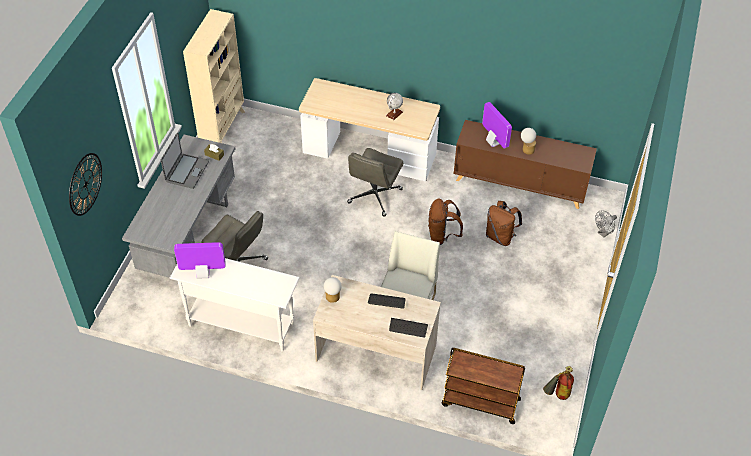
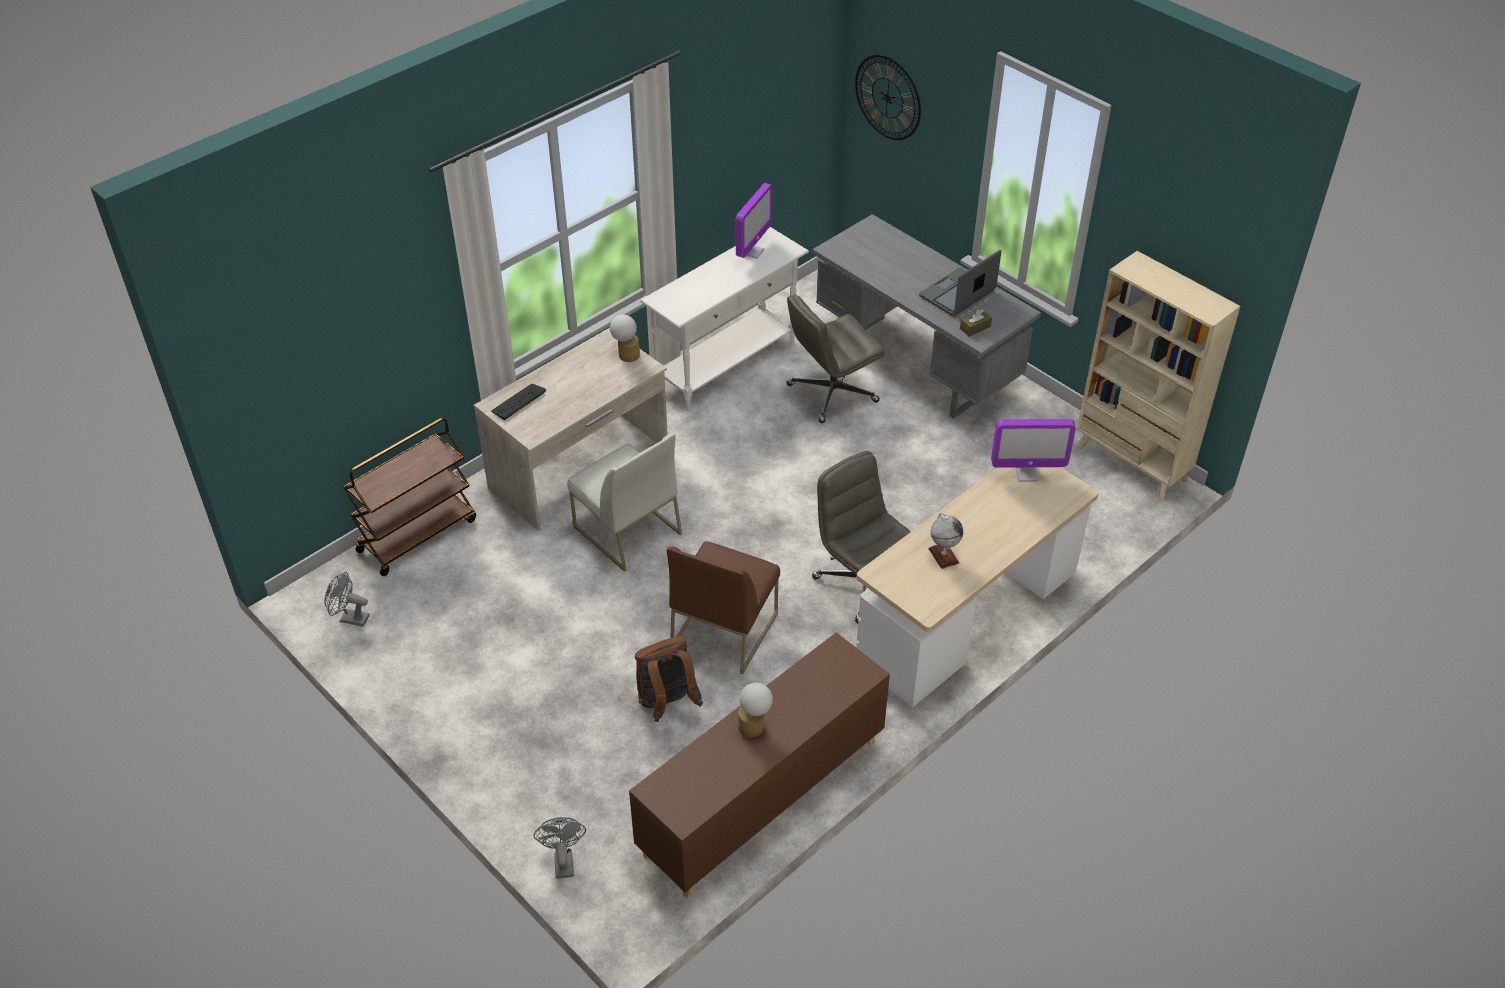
camera: 120 degrees right, 5 degrees down
(186, 171) = (958, 294): laptop -> laptop turned 90 degrees clockwise
(386, 301) = (577, 399): keyboard -> none
(442, 236) = (724, 630): brown backpack -> brown chair
(493, 142) = (804, 685): monitor -> monitor (1026, 474)
(556, 396) = (350, 618): fire extinguisher -> grey fan

